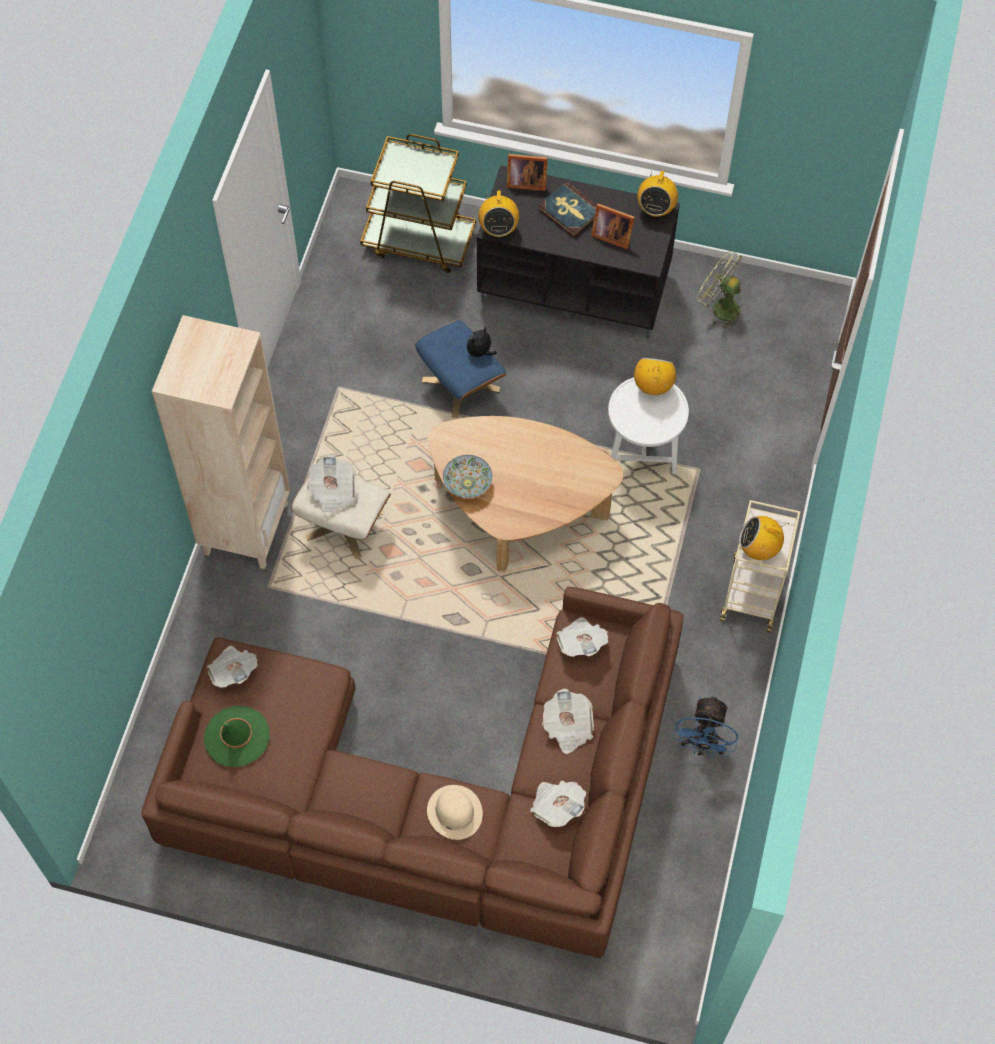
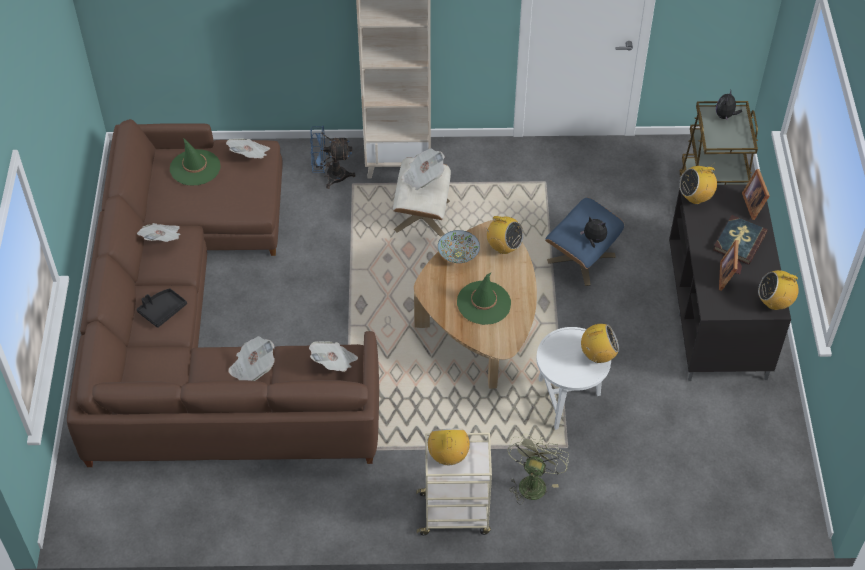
camera: 75 degrees right, 10 degrees down
(396, 164) = (725, 116): none -> plush toy
(454, 812) = (162, 310): beige hat -> black tray
(471, 436) = (503, 247): none -> radio
(543, 476) = (484, 303): none -> green hat
(557, 806) = (182, 376): newspaper -> newspaper (162, 239)
(702, 745) = (293, 503): blue fan -> blue fan (330, 176)
(719, 307) = (748, 429): green fan -> green fan (533, 482)

